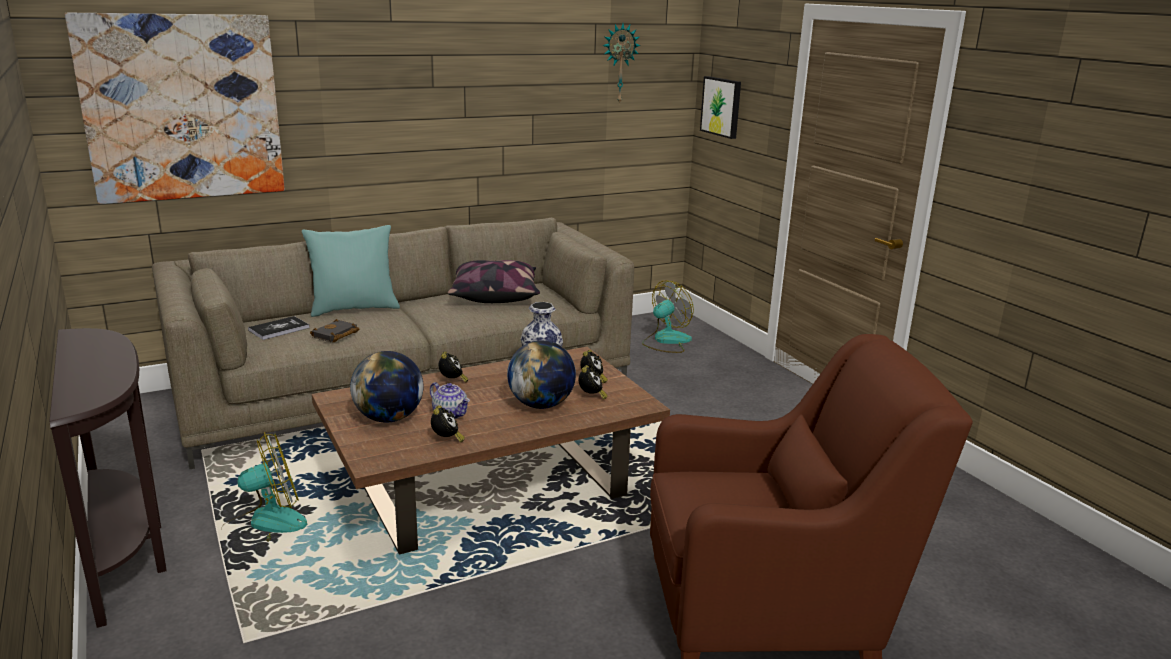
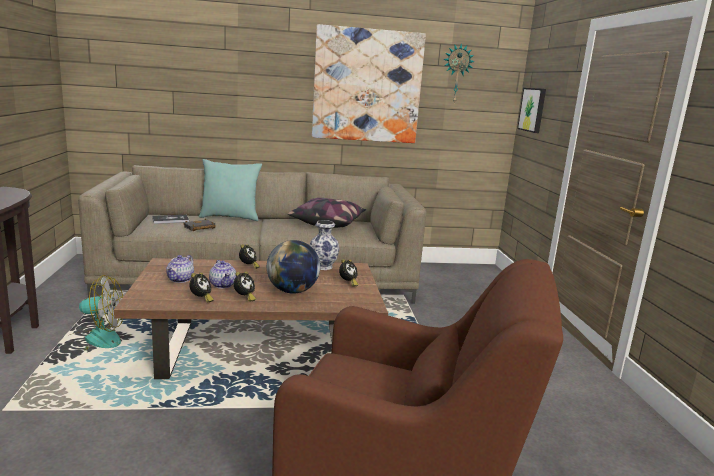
camera: 20 degrees right, 5 degrees down
(183, 108) = (149, 76): picture -> picture (367, 86)
(389, 418) = (180, 279): globe -> teapot
(591, 397) = (335, 293): alarm clock -> alarm clock (244, 298)
(666, 341) = (467, 282): fan -> none

